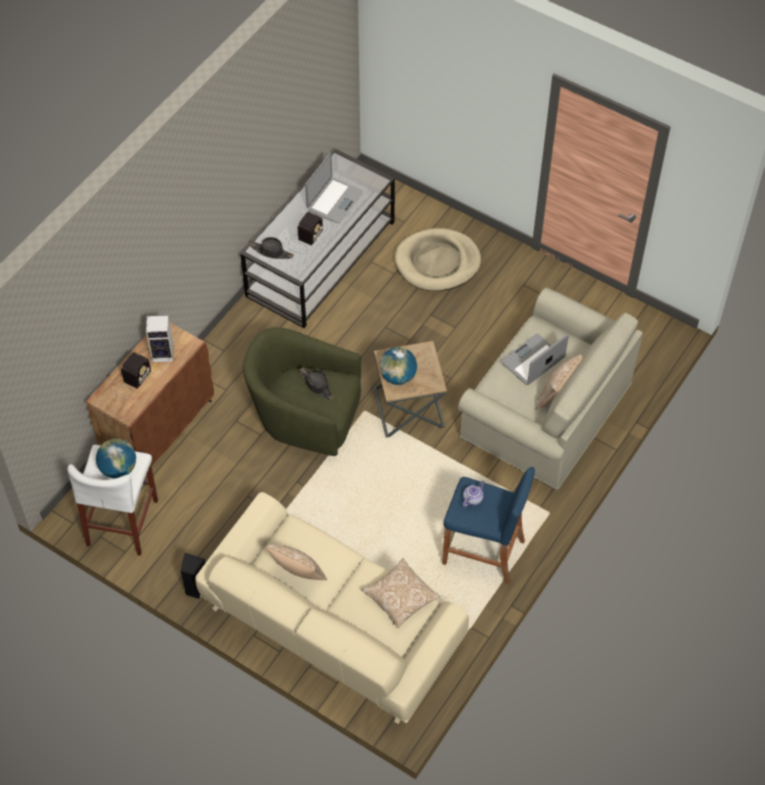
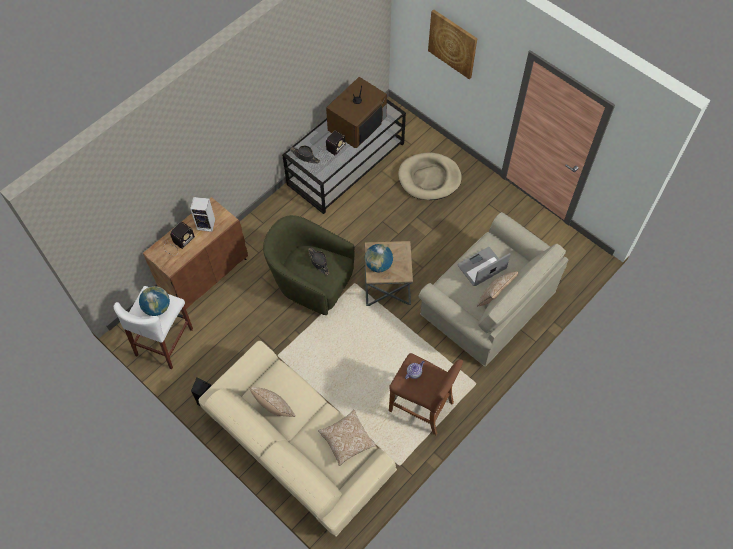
camera: 10 degrees right, 5 degrees up
(334, 200) = (358, 124): laptop -> television
(449, 78) = (452, 43): none -> picture
(483, 552) = (421, 406): blue stool -> brown stool

